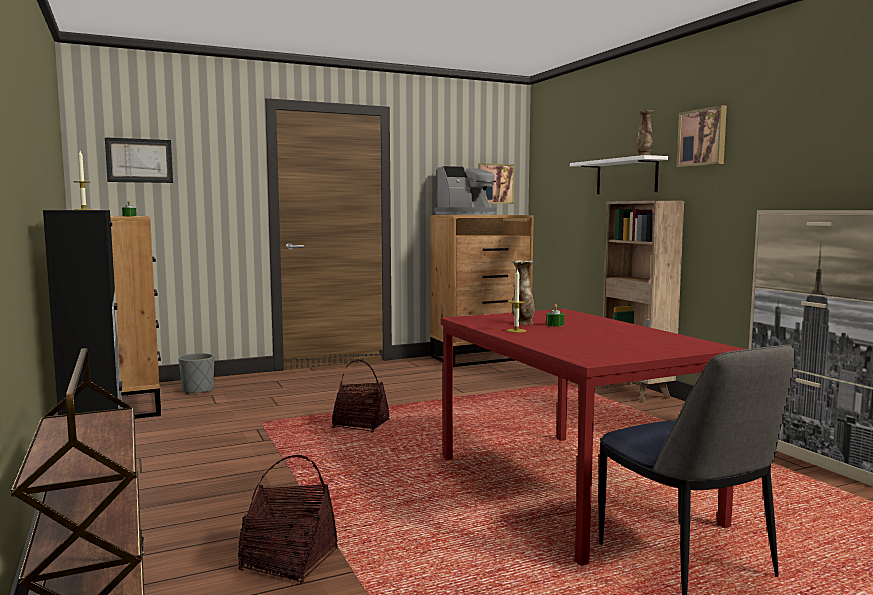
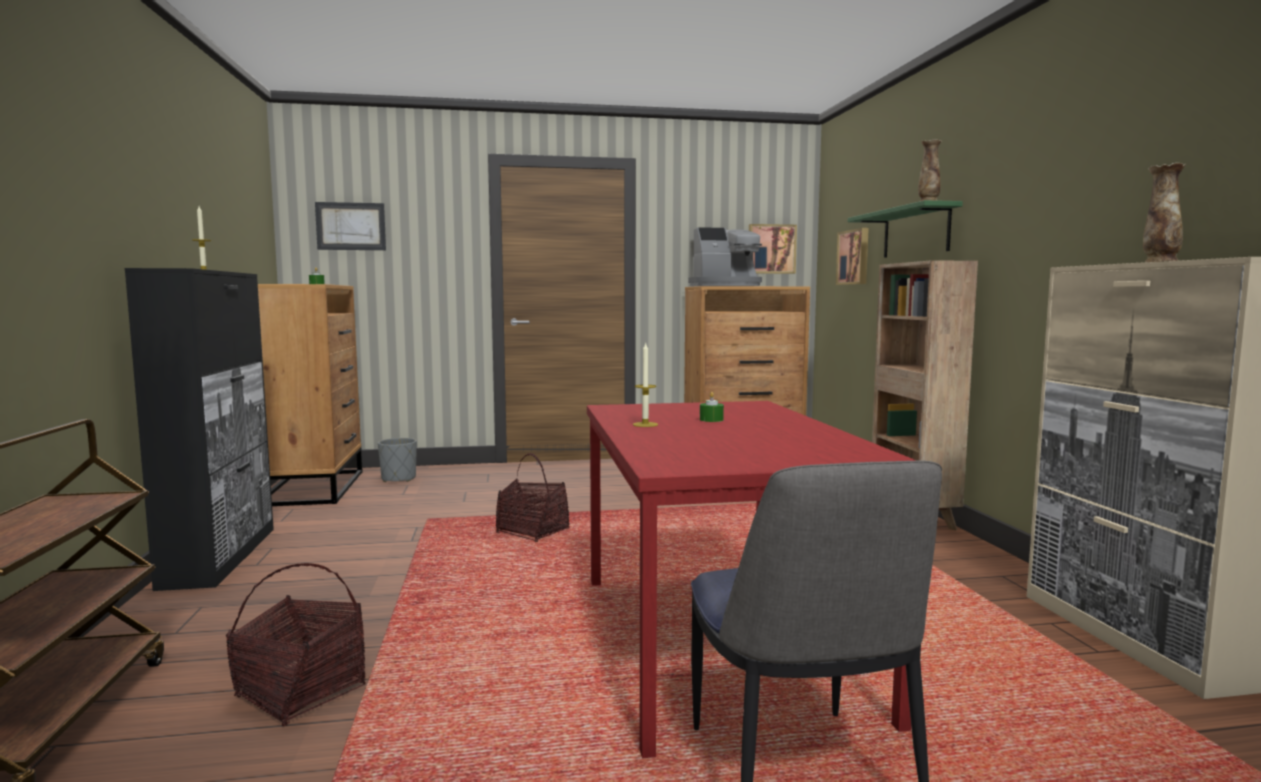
camera: 15 degrees right, 0 degrees up
(522, 323) = (673, 416): vase -> vase (1159, 261)
(626, 176) = (915, 232): white shelf -> green shelf
(703, 137) = (1004, 171): picture -> picture (854, 257)

